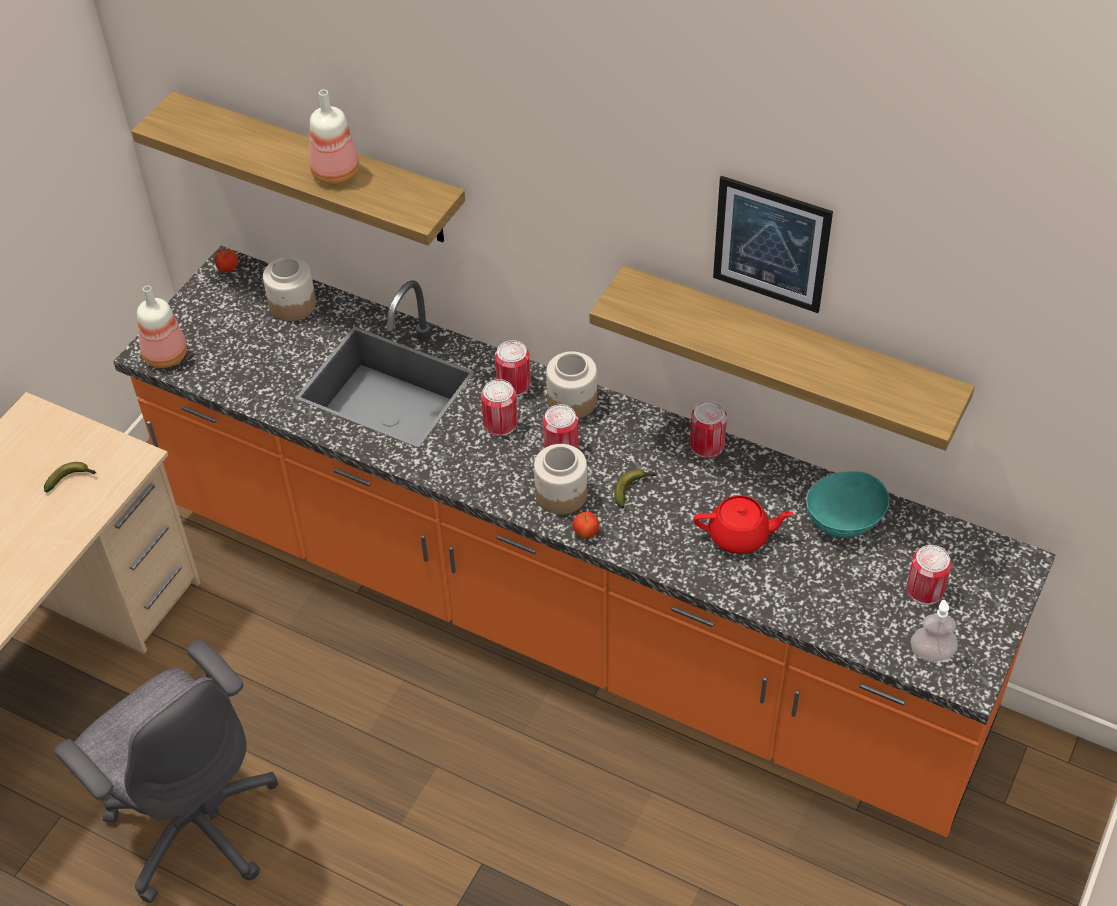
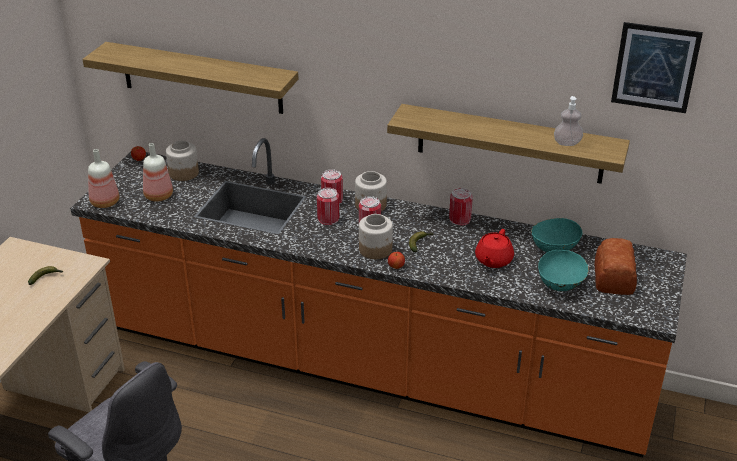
camera: 10 degrees left, 15 degrees down
(336, 174) = (217, 69): bottle -> bottle (159, 196)
(740, 536) = (493, 260): red teapot -> red teapot turned 120 degrees clockwise
(771, 244) = (497, 66): picture -> picture (655, 67)
(835, 595) = (561, 284): none -> turquoise bowl
(925, 590) = (615, 276): can -> bread
(931, 653) = (630, 307): soap dispenser -> soap dispenser (567, 143)

